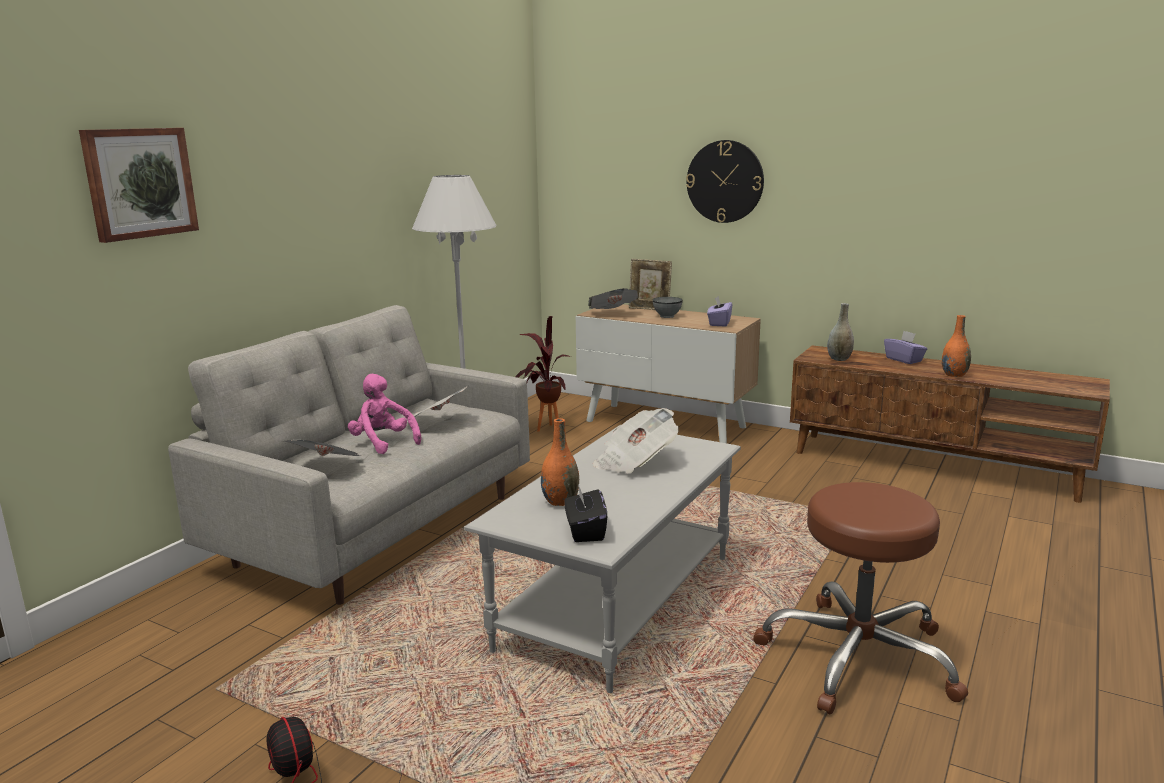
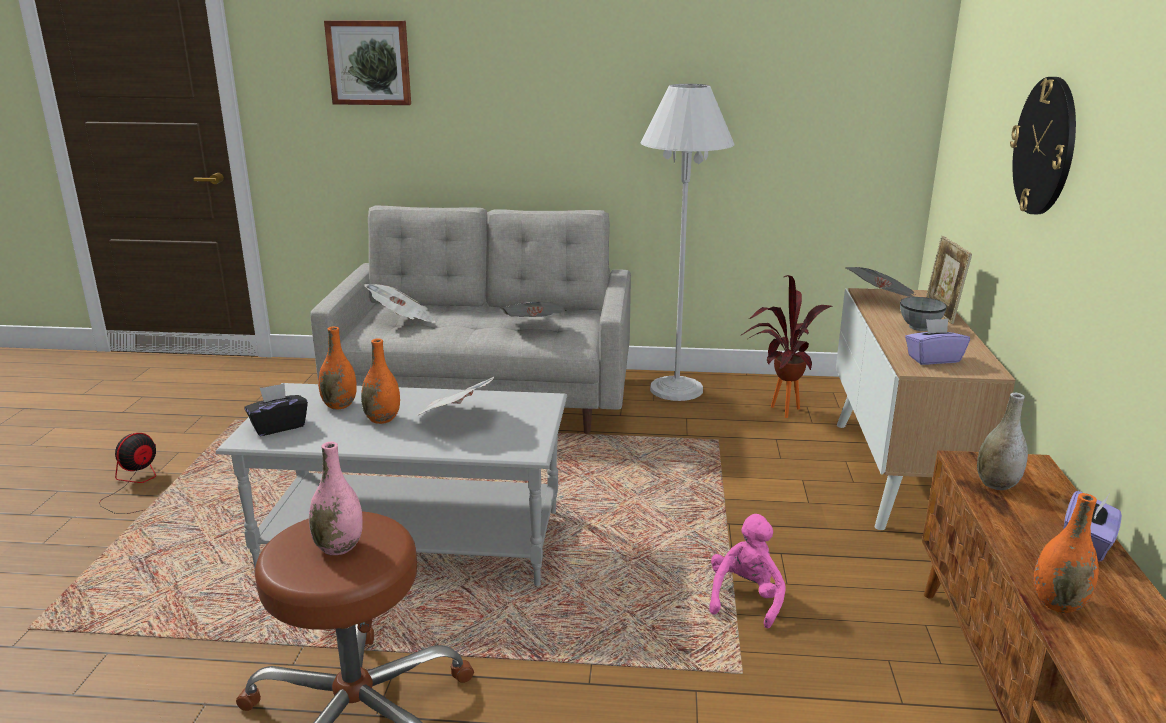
camera: 65 degrees right, 5 degrees up
(383, 443) = (470, 323): pink plush toy -> pink plush toy (746, 598)
(611, 487) = (382, 419): none -> orange vase
(873, 502) = (339, 547): none -> pink vase

